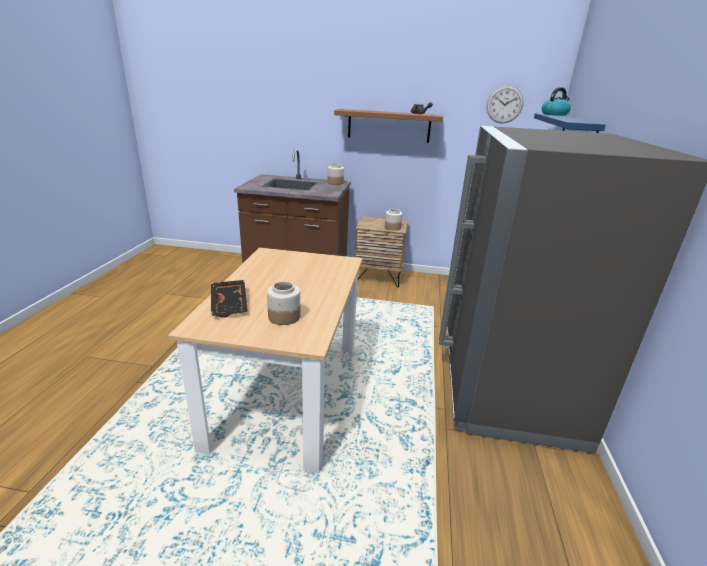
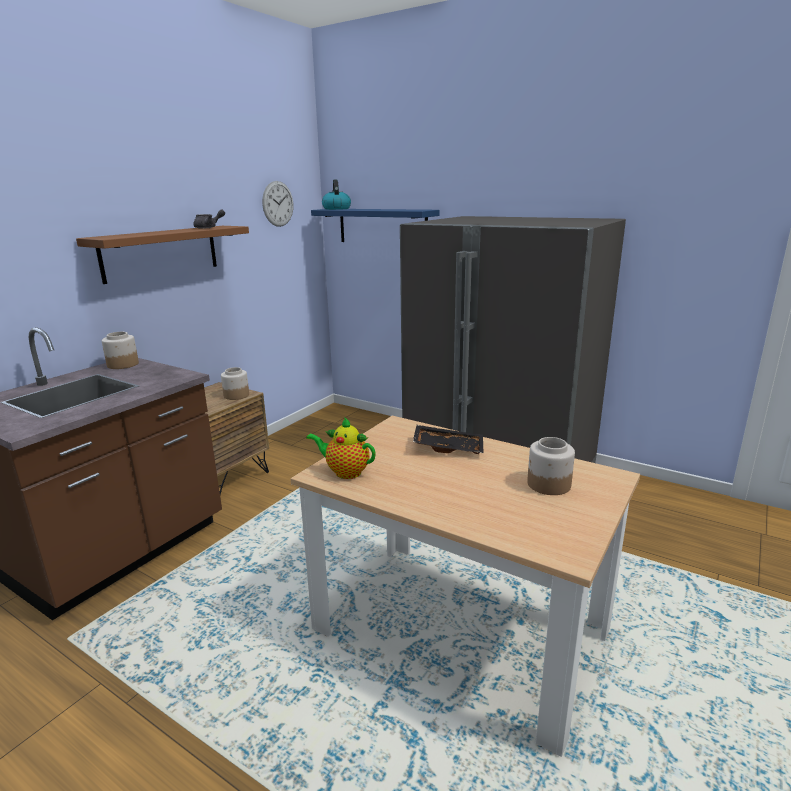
camera: 65 degrees left, 5 degrees down
(230, 304) = (502, 520): black tray -> black tray (448, 447)
(271, 257) = (345, 472): none -> teapot

